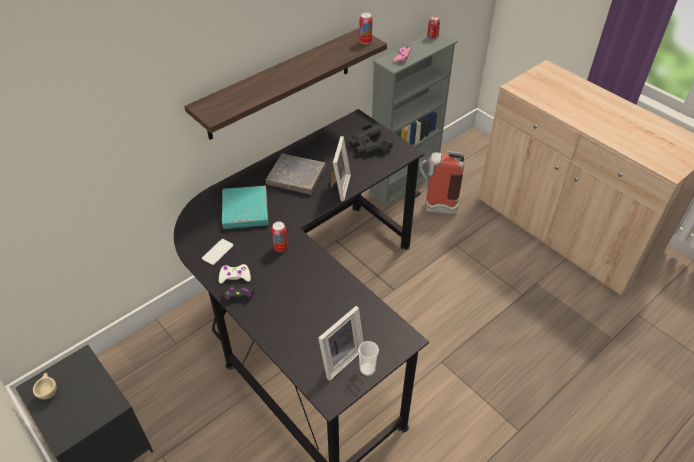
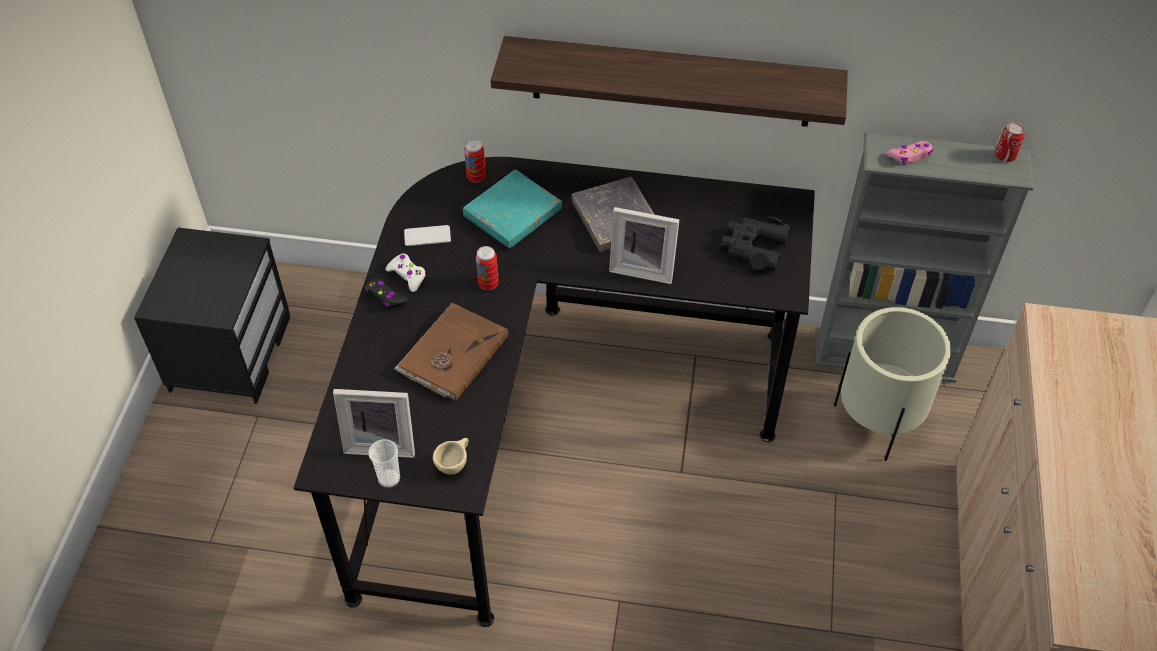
camera: 50 degrees right, 5 degrees up
(49, 392) = (193, 255): beige cup -> beige cup (454, 464)
(311, 290) = (452, 354): none -> brown book
(338, 186) = (643, 268): picture frame -> picture frame turned 45 degrees clockwise
(365, 41) = (821, 95): can -> can (476, 177)
(434, 208) = (876, 422): fire extinguisher -> beige planter

